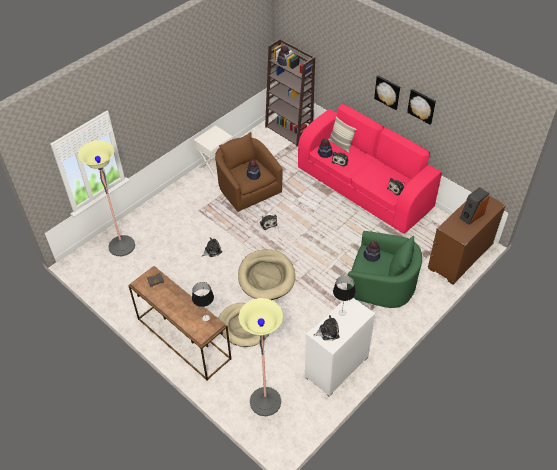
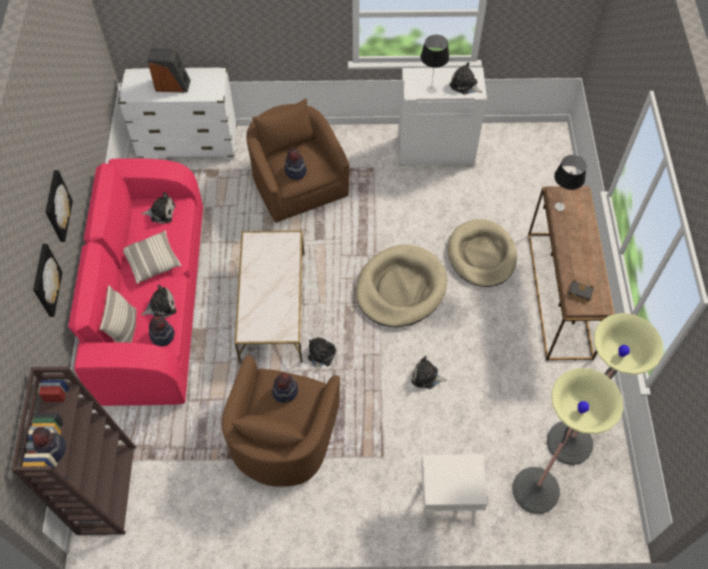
camera: 135 degrees left, 10 degrees up
(215, 166) = (279, 521): white nightstand -> white nightstand (447, 504)
(265, 401) = (532, 174): floor lamp -> floor lamp (569, 442)
(313, 224) = (273, 306): none -> white coffee table
(369, 171) = (153, 261): none -> pillow
(381, 284) = (297, 182): green armchair -> brown armchair
(422, 106) = (66, 142): picture -> picture (45, 280)
(460, 257) = (188, 143): brown dresser -> white dresser

